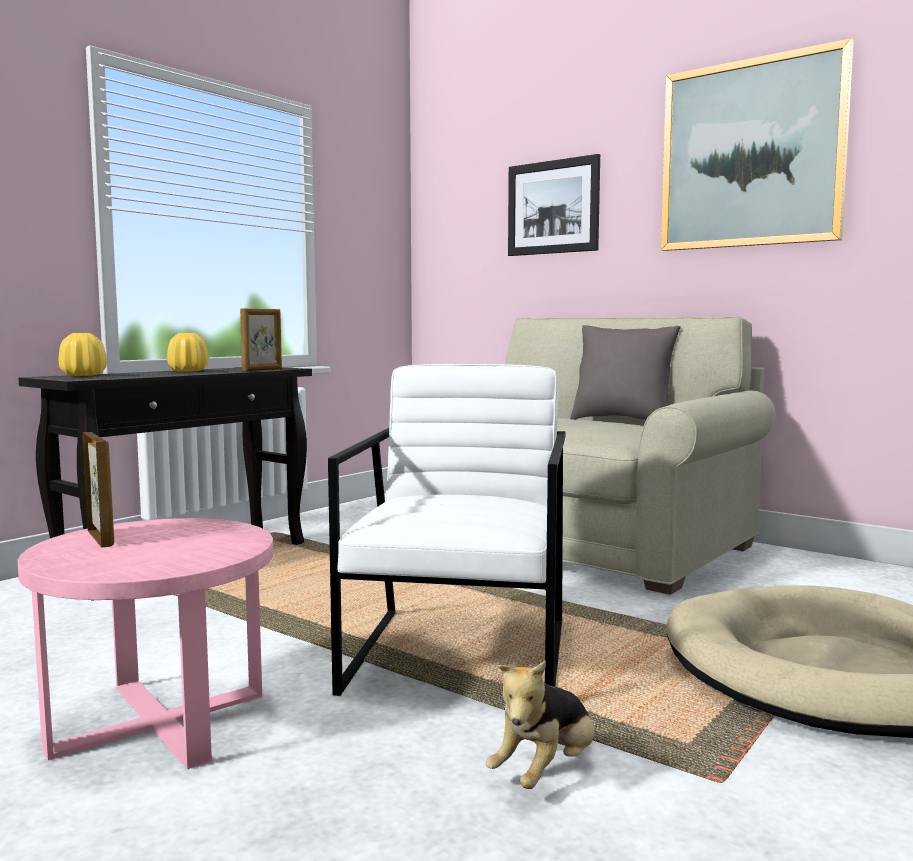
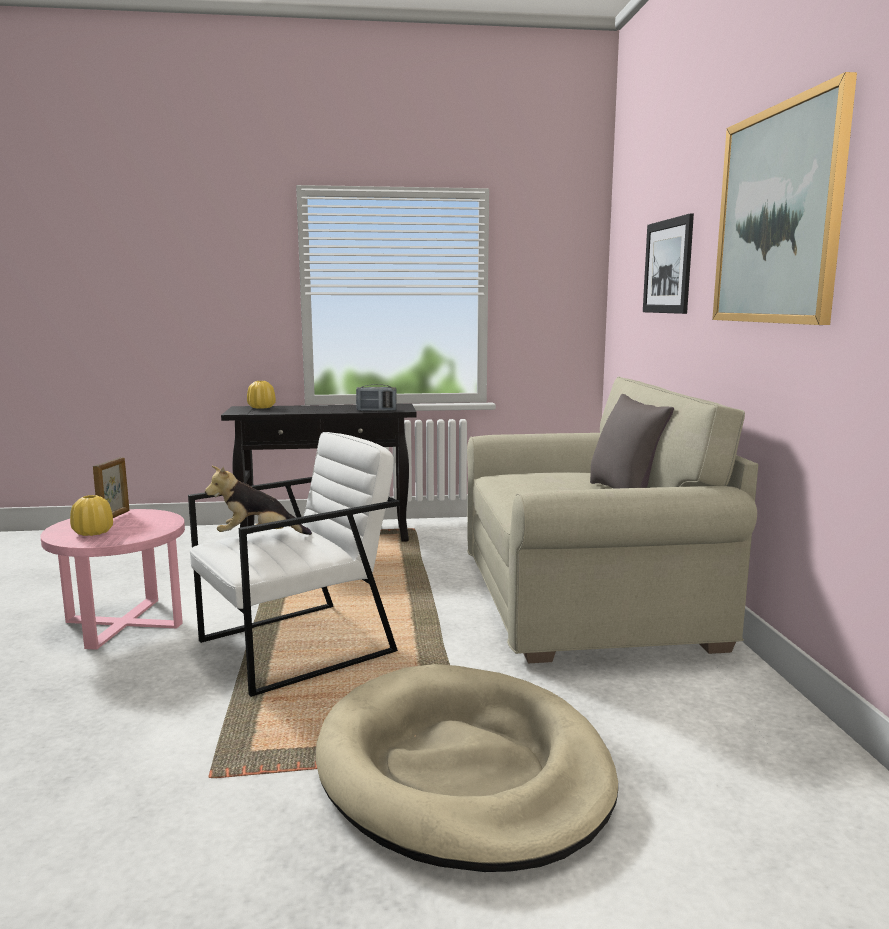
camera: 45 degrees right, 5 degrees up
(188, 371) = (335, 407): yellow vase -> yellow vase (93, 533)
(262, 369) = (376, 410): picture frame -> radio
(546, 772) = (168, 724): plush toy -> plush toy (258, 537)

